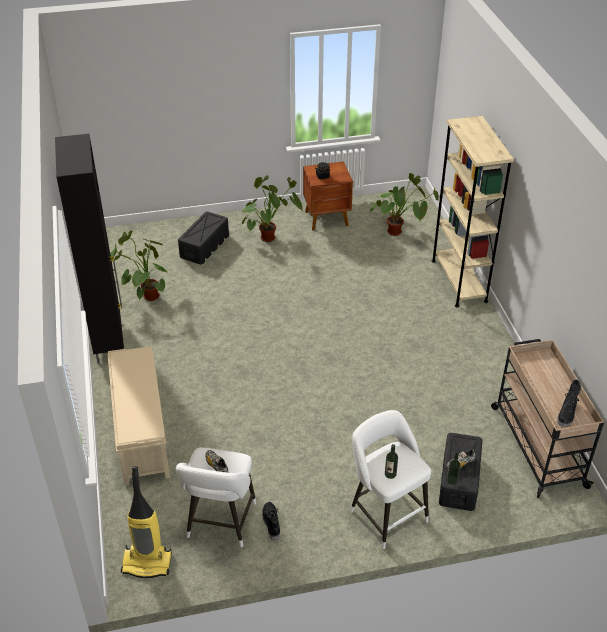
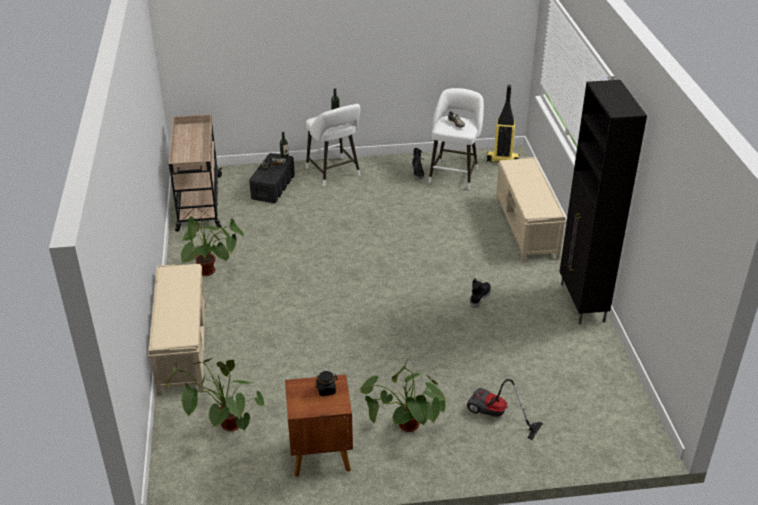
camera: 175 degrees left, 5 degrees down
(144, 294) = (558, 353): potted plant -> potted plant (213, 274)
(204, 247) = (495, 416): black storage box -> vacuum cleaner
(459, 281) = (183, 347): beige bookcase -> beige bench
(567, 414) = (191, 132): black boot -> black boot (479, 297)

